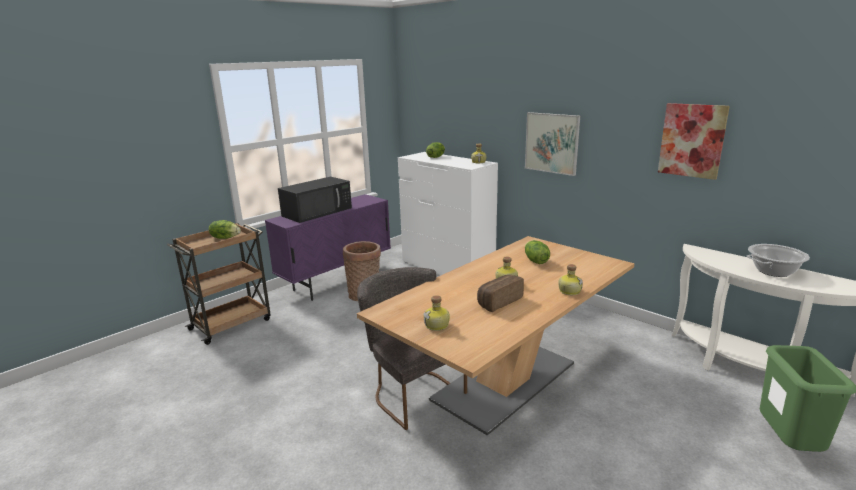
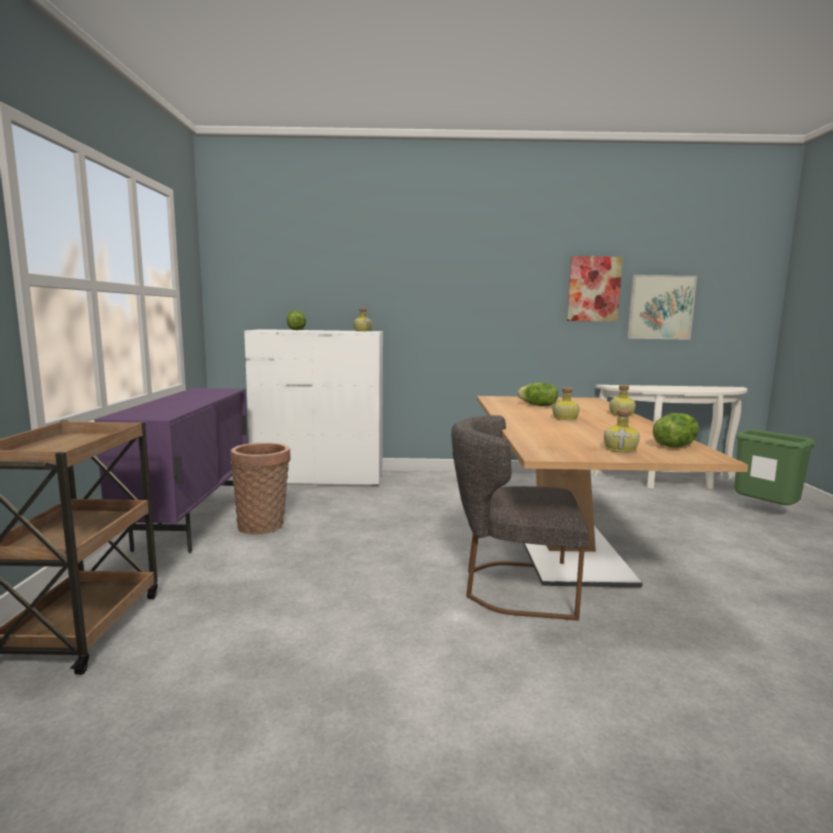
camera: 45 degrees left, 10 degrees down
(225, 238) = (75, 441): lettuce -> lettuce (674, 446)
(318, 212) = (172, 404): black microwave -> none
(498, 301) = (602, 428): bread -> none
(551, 143) = (451, 303): picture -> picture (660, 307)
(773, 271) = (680, 388): cooking pot -> none

